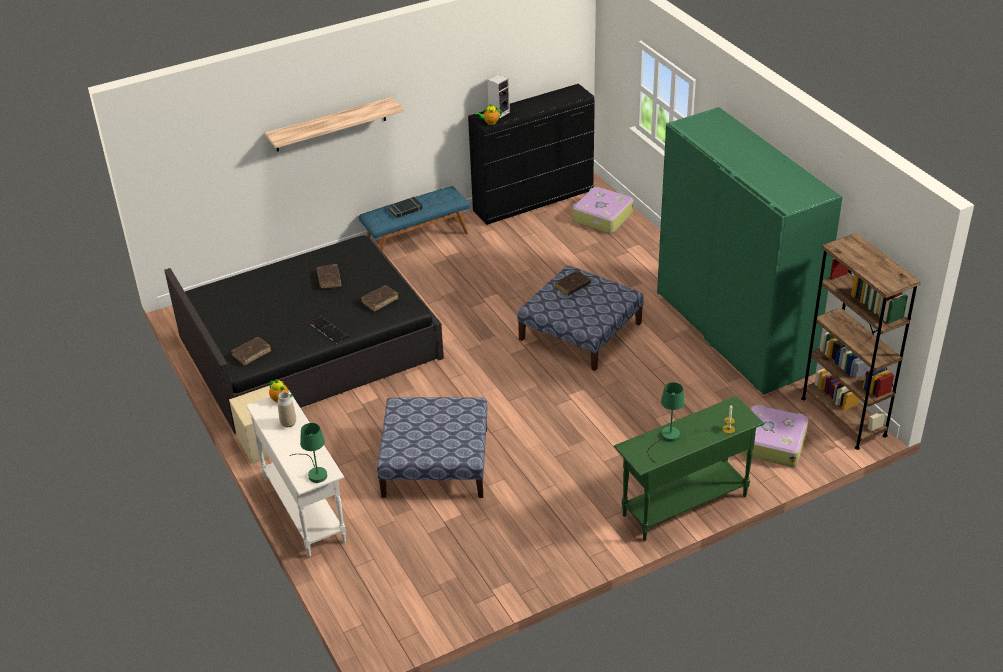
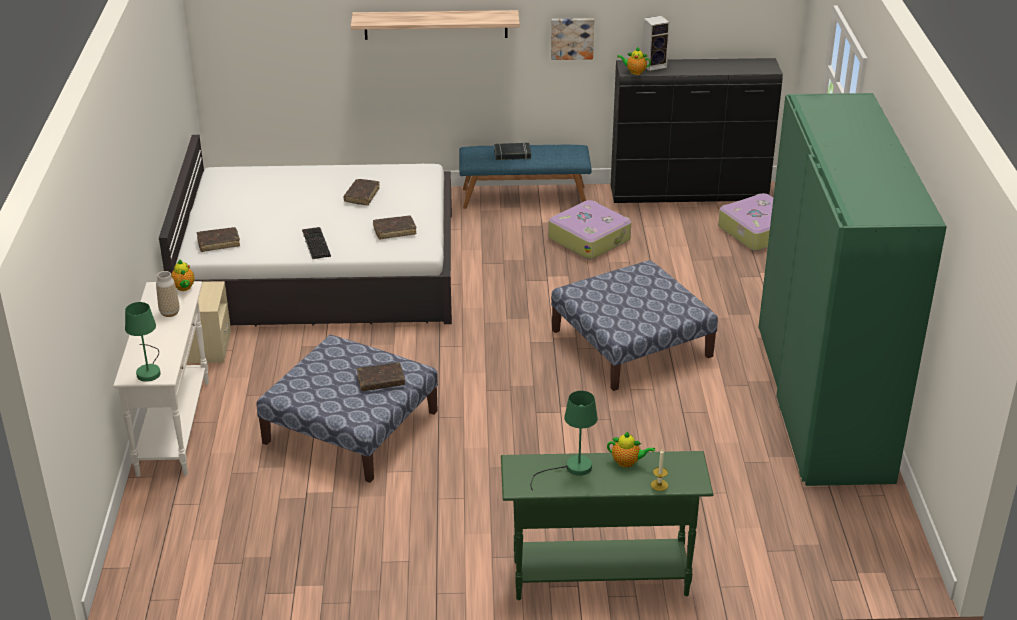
camera: 25 degrees right, 5 degrees down
(308, 347) = (319, 269): black bed -> white bed
(433, 107) = (572, 38): none -> picture
(572, 286) = (635, 282): brown book -> brown book (381, 381)
(697, 421) = (627, 462): none -> teapot
(772, 443) = (772, 545): suitcase -> suitcase (589, 239)
(843, 417) = (895, 548): brown bookcase -> none

